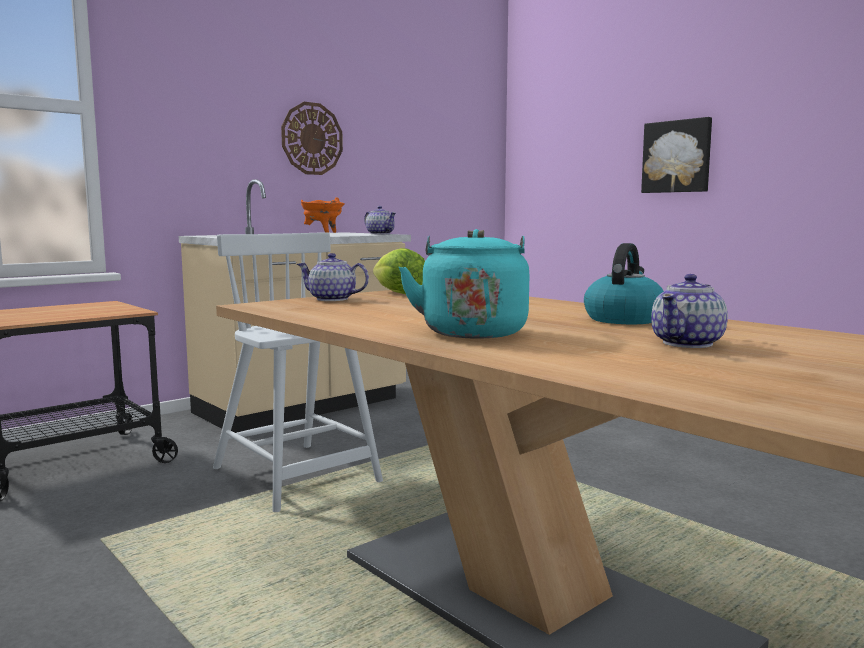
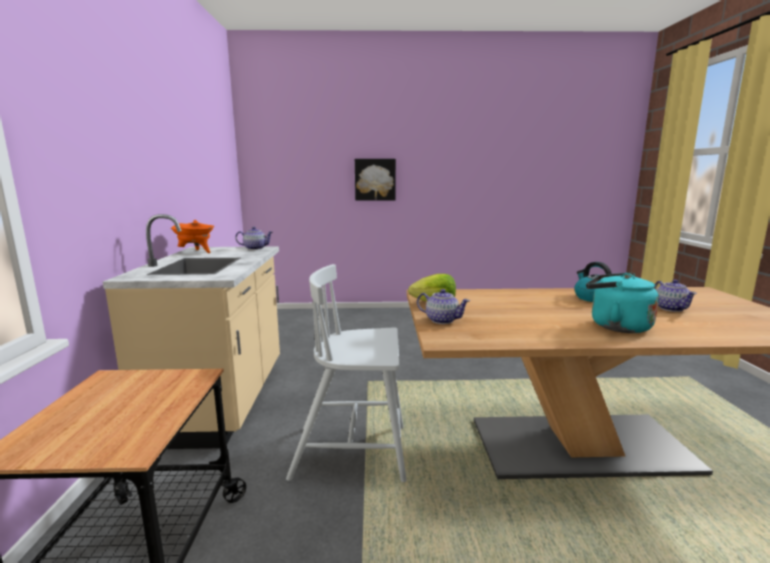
camera: 50 degrees left, 5 degrees up
(312, 139) = (160, 168): wall clock -> none
(332, 299) = (442, 320): teapot -> teapot turned 120 degrees counterclockwise

